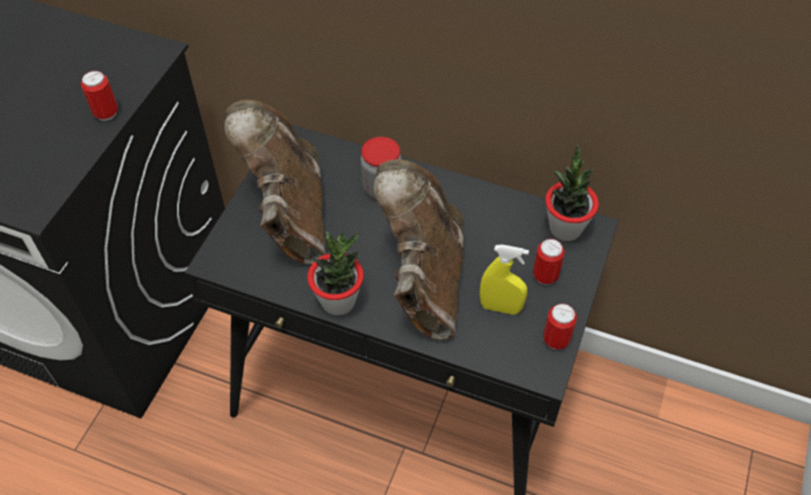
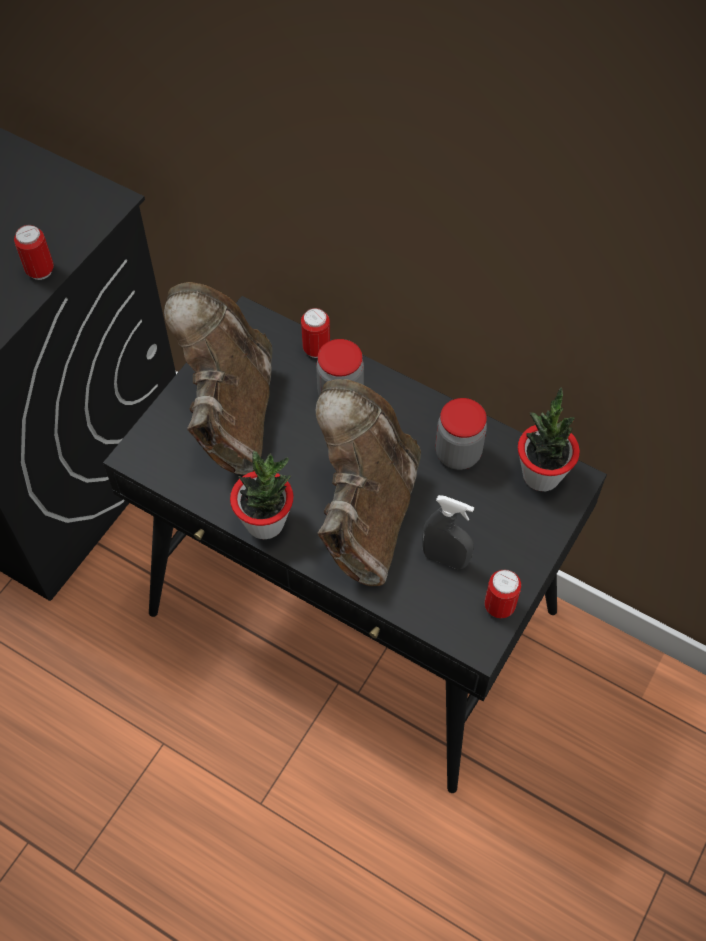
camera: 10 degrees right, 5 degrees up
(491, 221) = (458, 453): none -> jar
(500, 307) = (445, 558): yellow spray bottle -> grey spray bottle
(545, 276) = (504, 529): can -> can (316, 349)

